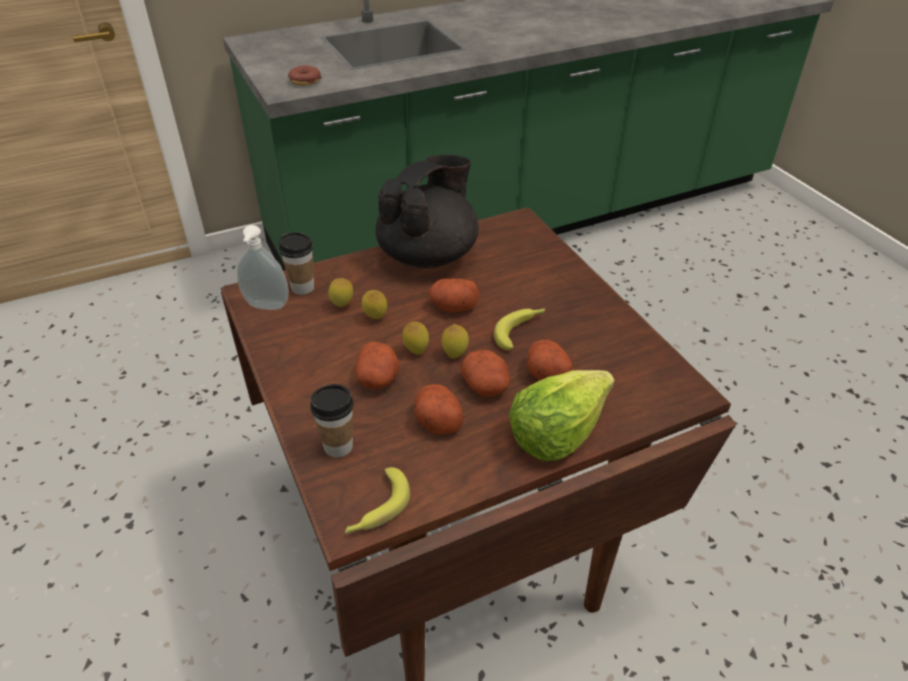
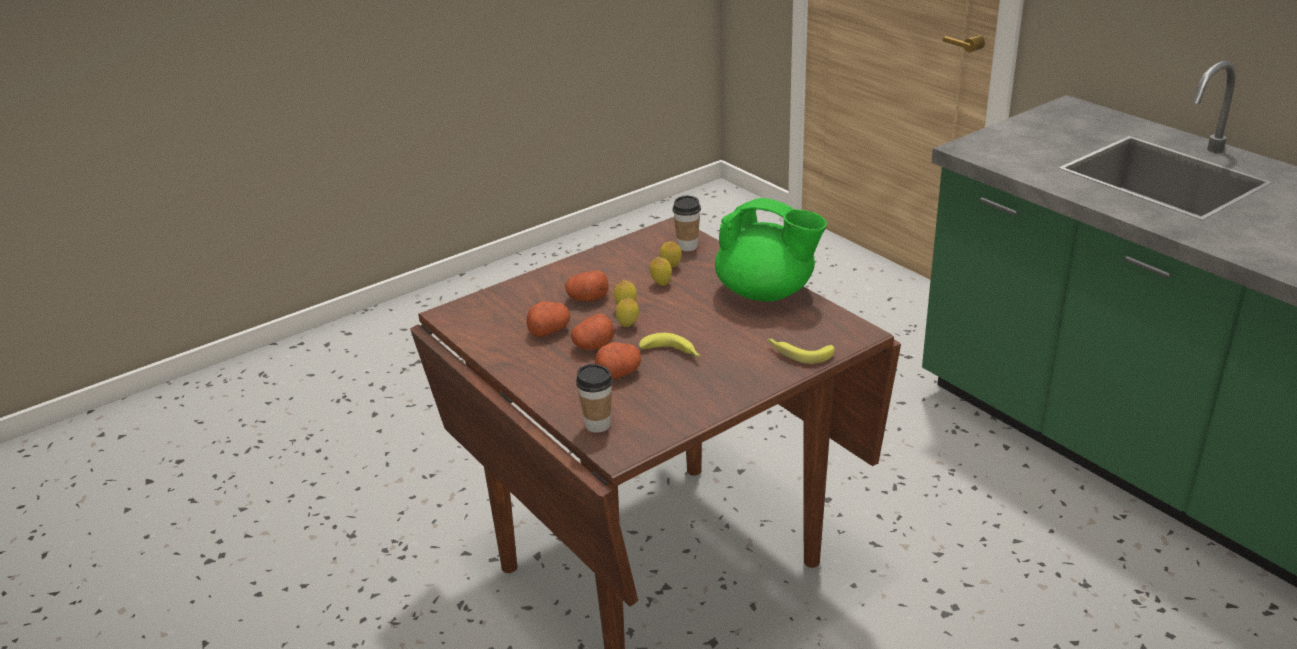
camera: 80 degrees right, 10 degrees down
(266, 307) = (655, 238): soap dispenser -> none
(305, 81) = (1002, 152): donut -> none
(338, 446) = (514, 296): cup -> cup (597, 425)
(377, 509) = (461, 320): banana -> banana (798, 353)
(429, 255) = (766, 292): black teapot -> green teapot
(453, 306) = (693, 316): potato -> none
(556, 431) = (550, 384): lettuce -> none

